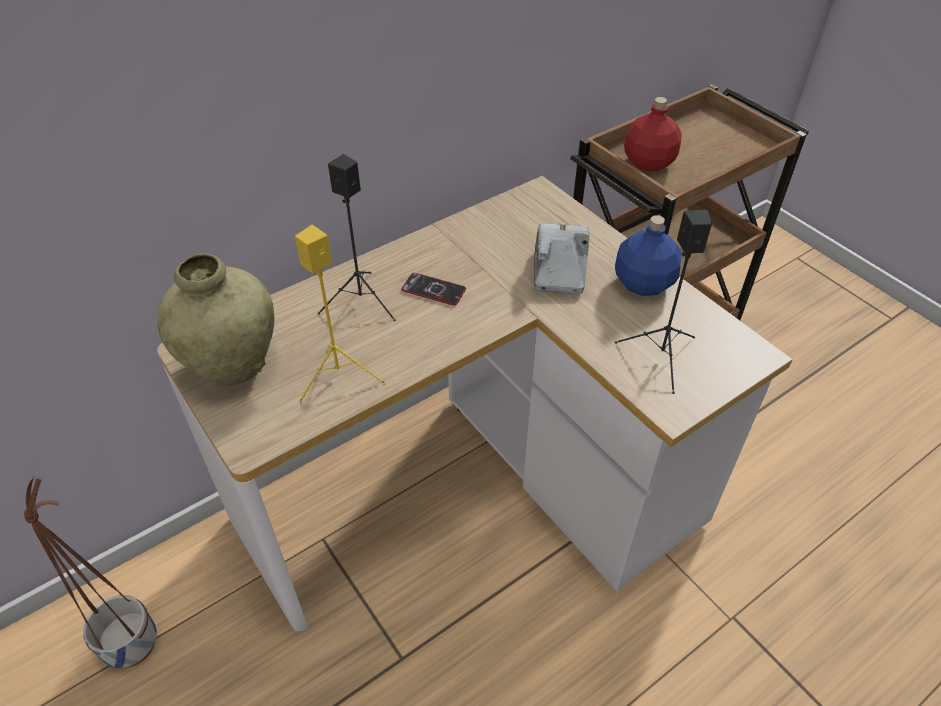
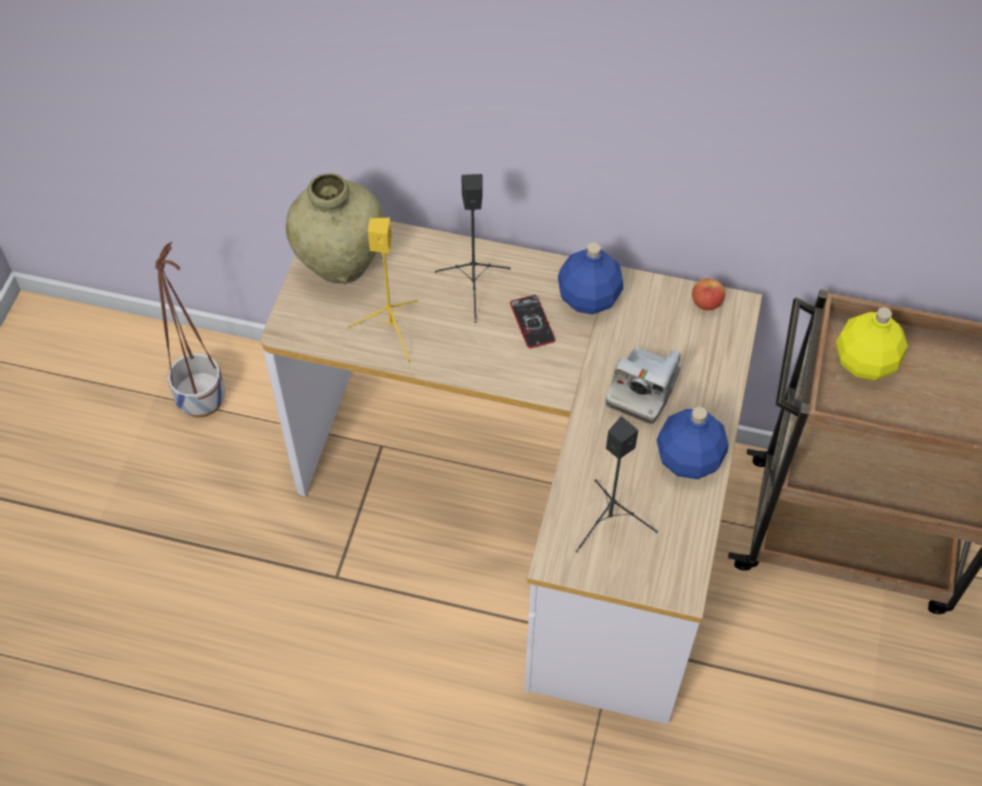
camera: 50 degrees right, 10 degrees up
(447, 250) = (587, 298): none -> blue bottle
(520, 201) = (706, 303): none -> apple
(559, 270) = (642, 389): camera -> camera turned 150 degrees clockwise
(648, 162) = (865, 361): red bottle -> yellow bottle

